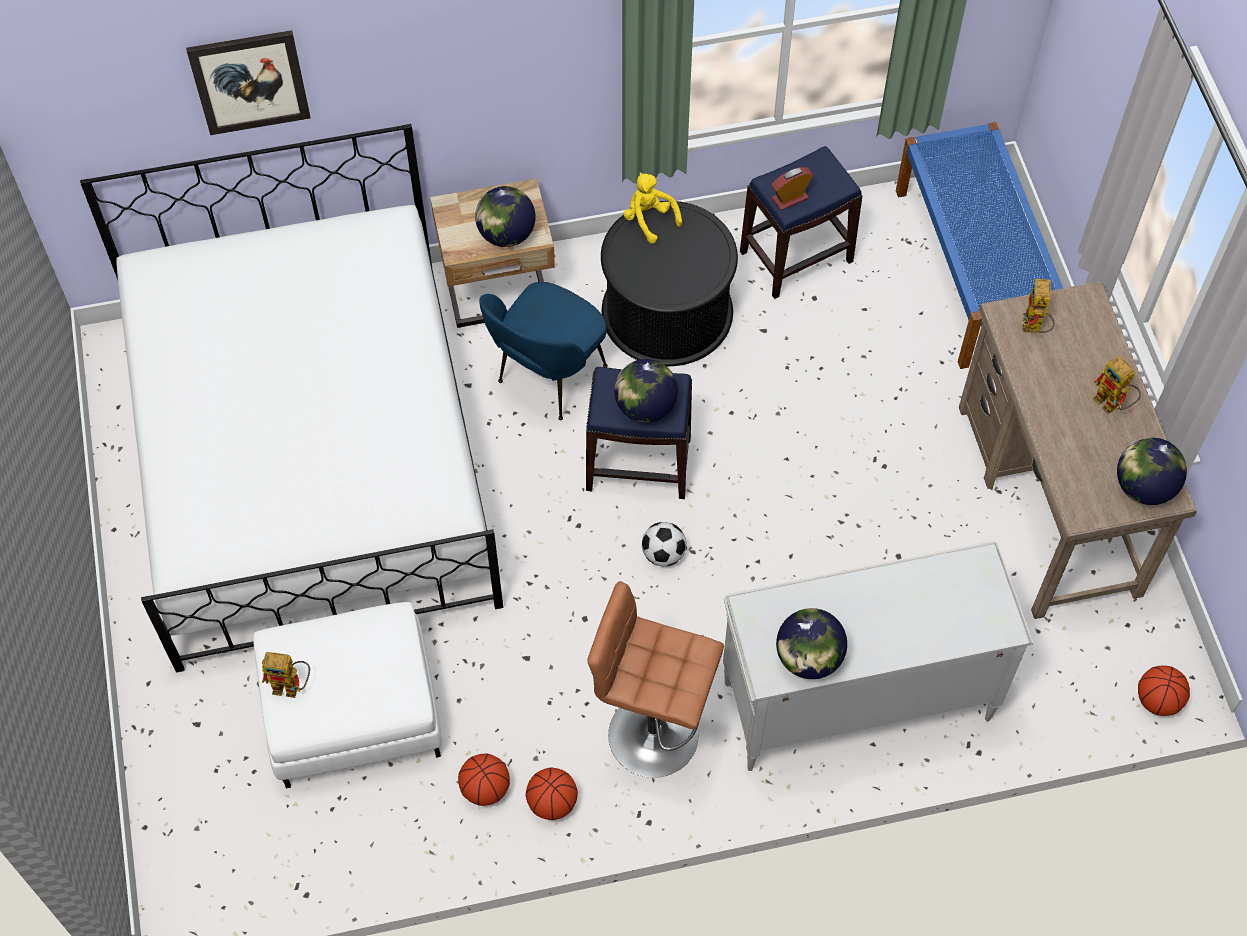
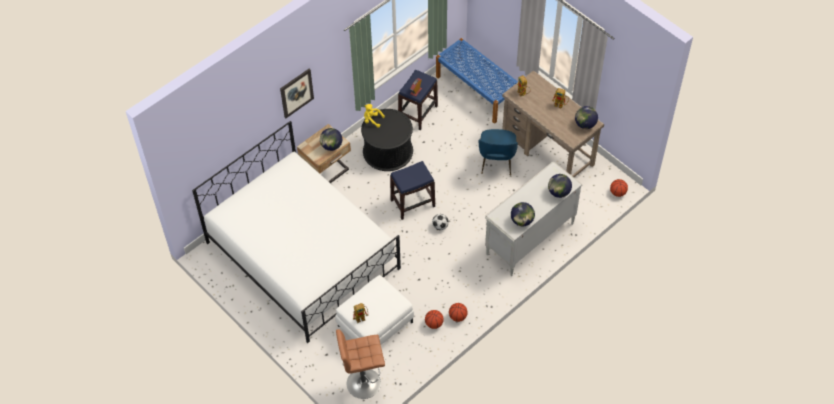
camera: 30 degrees left, 5 degrees down
(249, 81) = (241, 128): picture -> picture (296, 93)
(546, 380) = (363, 192): blue chair -> blue chair (496, 165)
(645, 407) = (415, 177): globe -> globe (558, 192)
(652, 734) = (474, 281): brown stool -> brown stool (363, 383)

